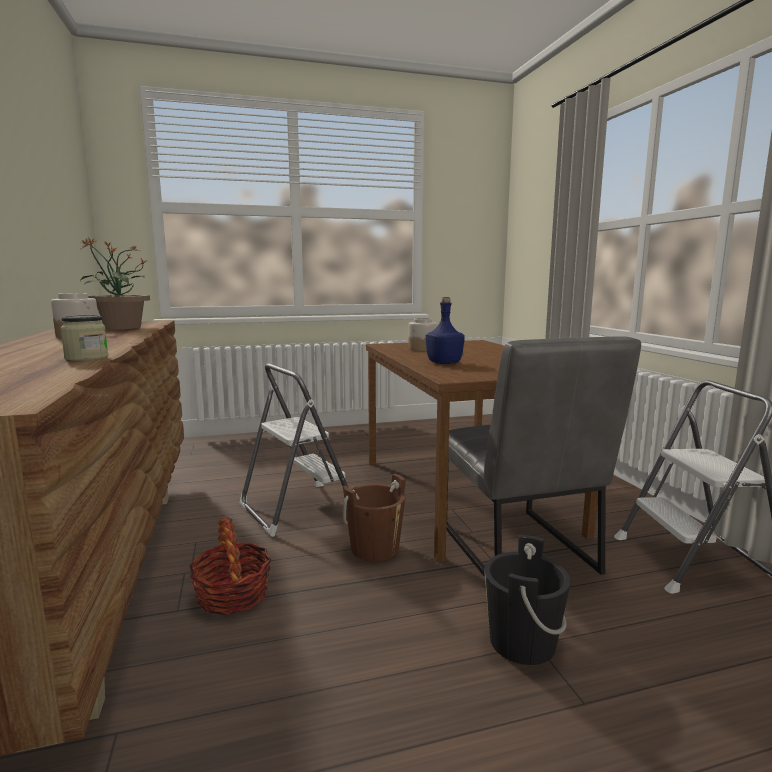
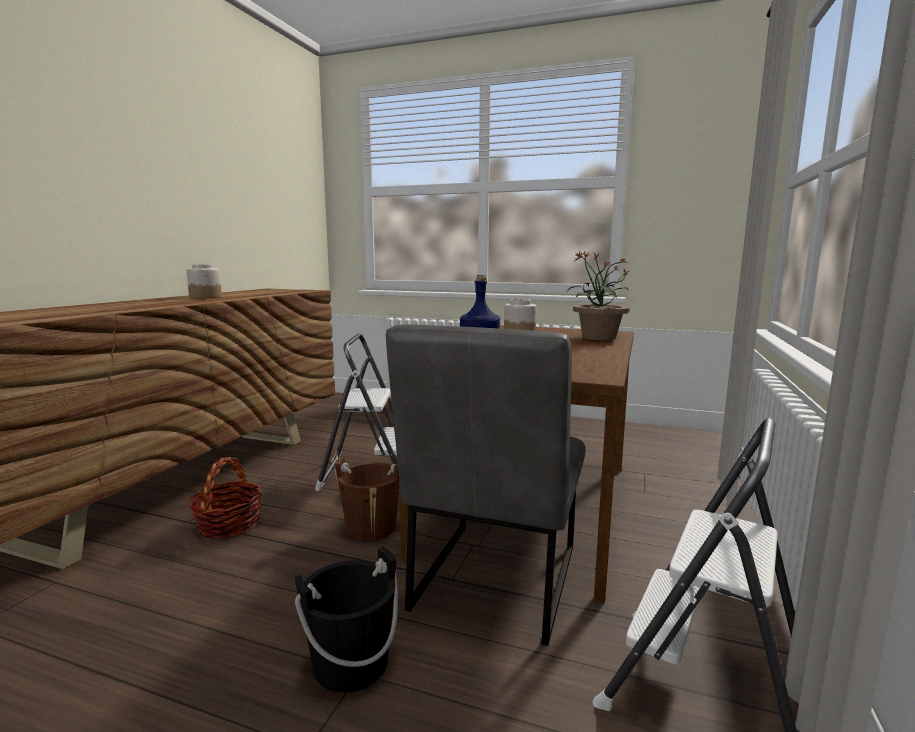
camera: 35 degrees right, 0 degrees up
(86, 357) = (117, 310): jar -> none
(121, 327) = (262, 293): potted plant -> potted plant (598, 337)

